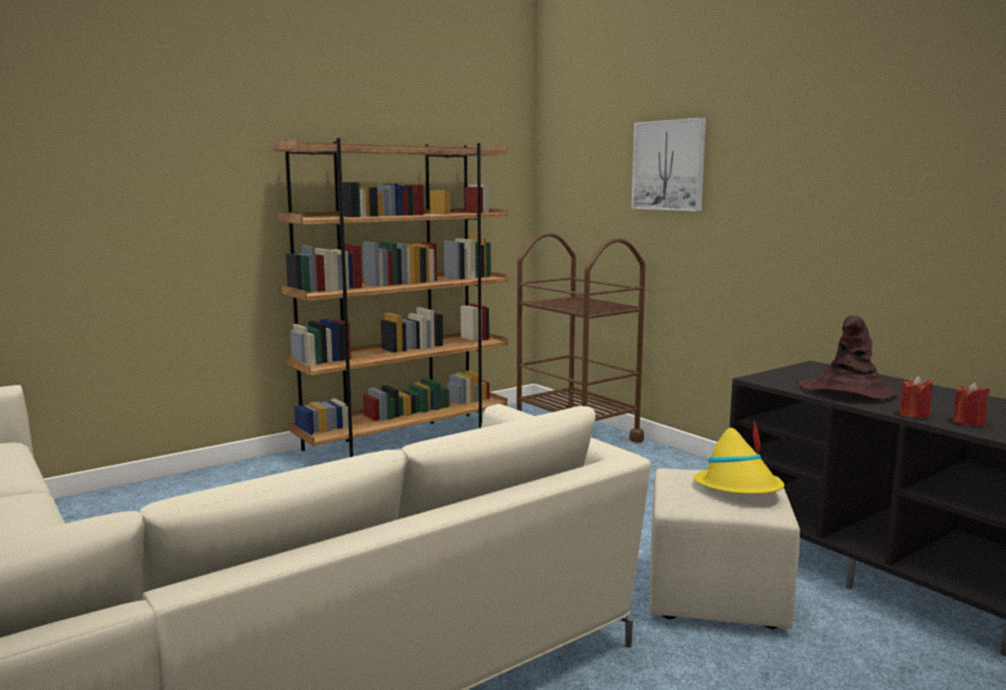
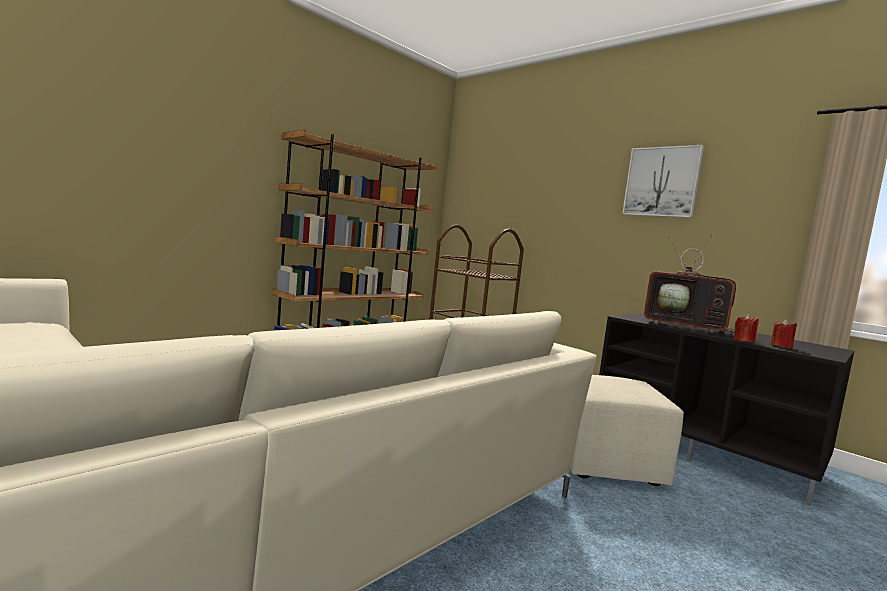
camera: 10 degrees left, 5 degrees down
(669, 165) = (544, 186): picture -> picture (662, 182)
(739, 488) = (630, 385): yellow hat -> none
(847, 391) = (687, 327): brown hat -> television

